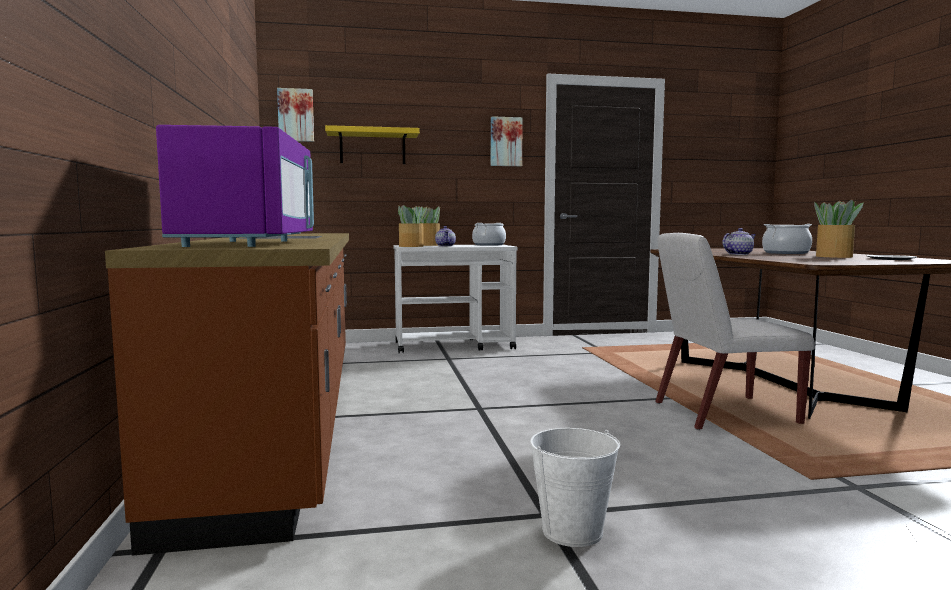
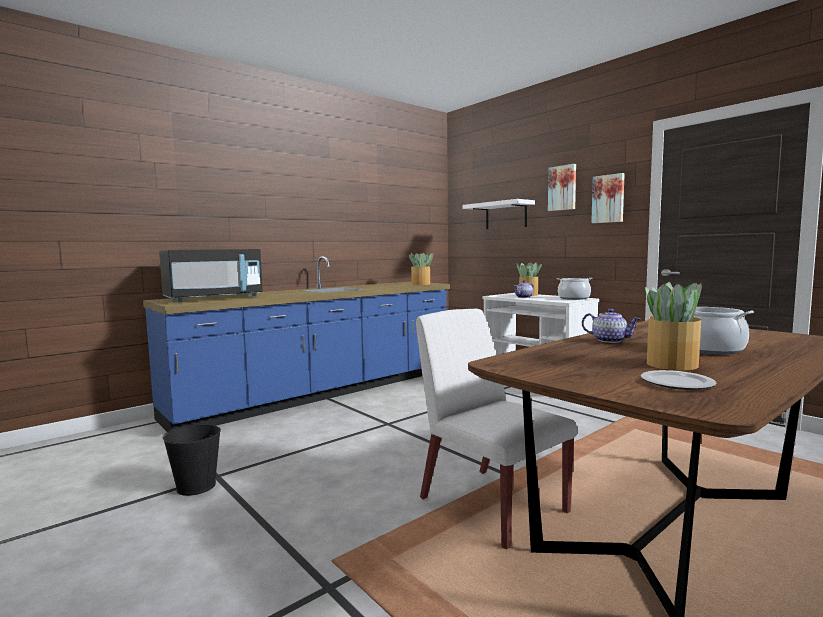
camera: 60 degrees right, 0 degrees up
(250, 243) = (214, 298): purple microwave -> black microwave
(286, 416) = (322, 393): brown counter -> blue counter
(296, 115) = (464, 197): picture -> picture (562, 188)
(372, 147) = (506, 215): yellow shelf -> white shelf
(412, 246) = (502, 295): potted plant -> potted plant (421, 284)
(572, 531) = (196, 486): white bucket -> black bucket

